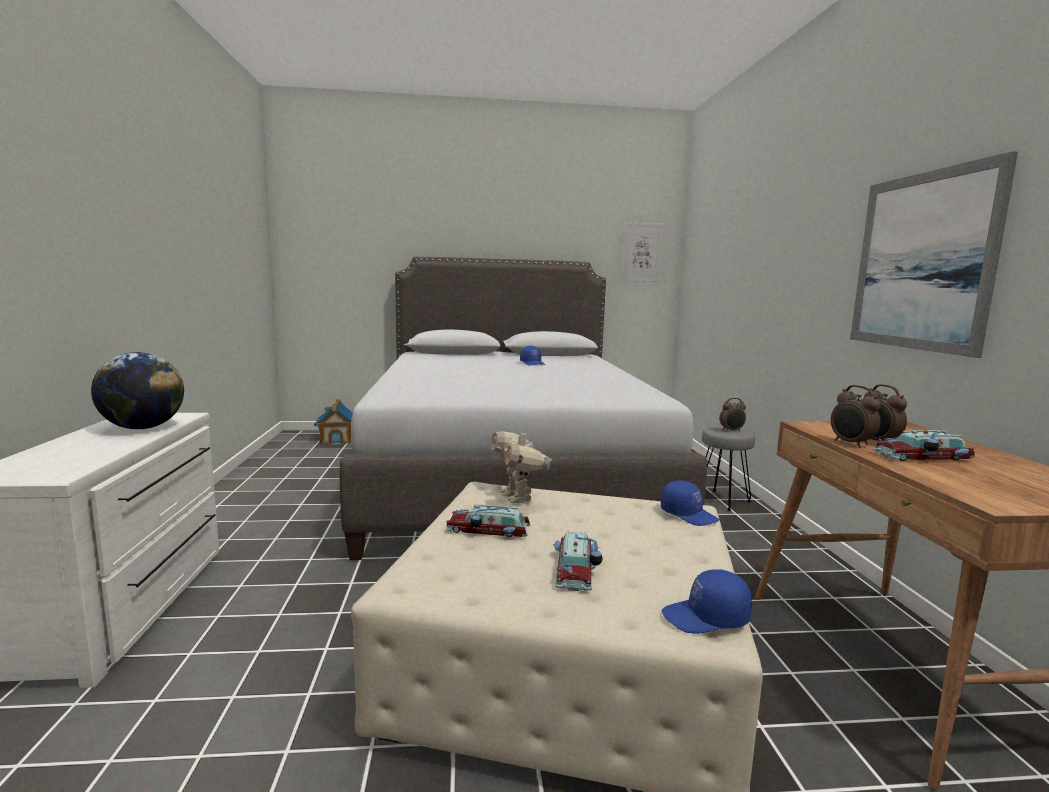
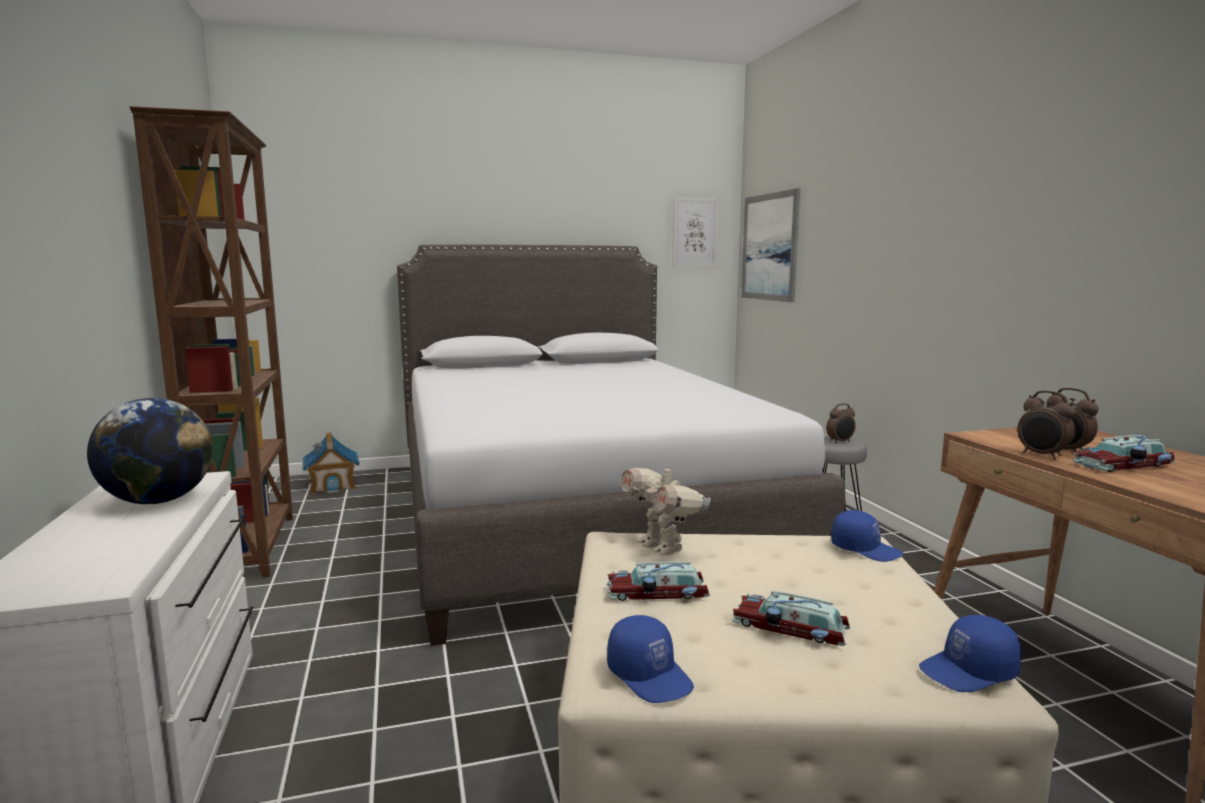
camera: 10 degrees left, 0 degrees up
(257, 478) = (249, 547): none -> brown bookcase
(533, 363) = (592, 374): blue cap -> blue cap (650, 676)
(576, 568) = (790, 629): toy car -> toy car turned 120 degrees clockwise
(921, 261) = (1071, 248): picture -> picture (769, 247)

